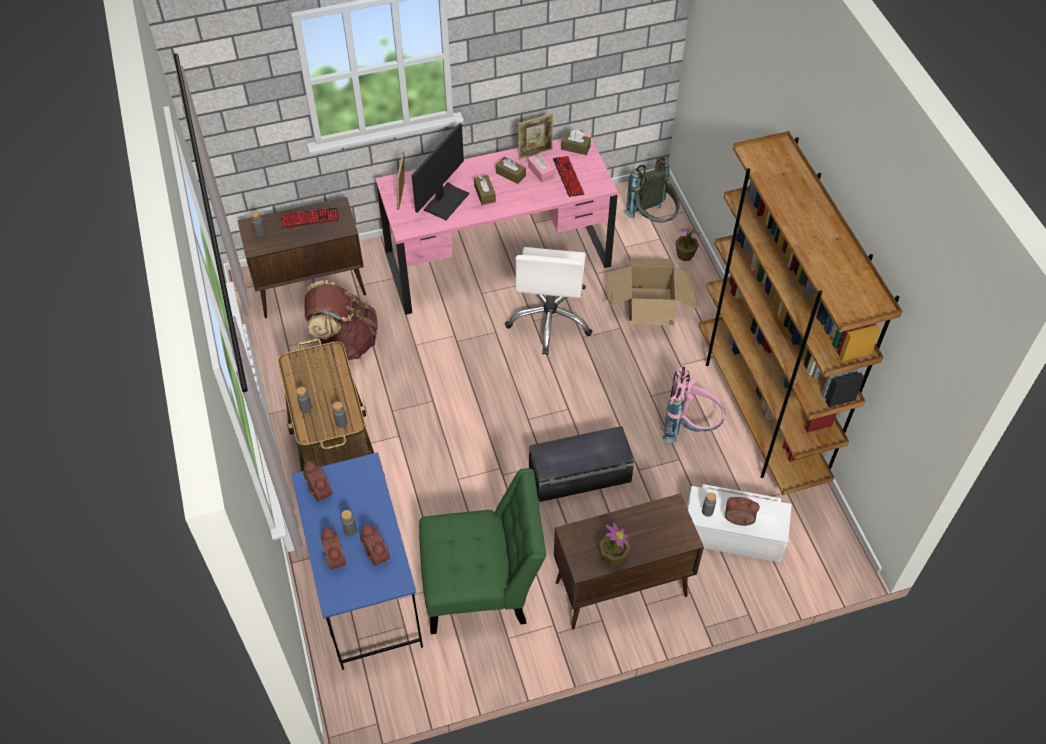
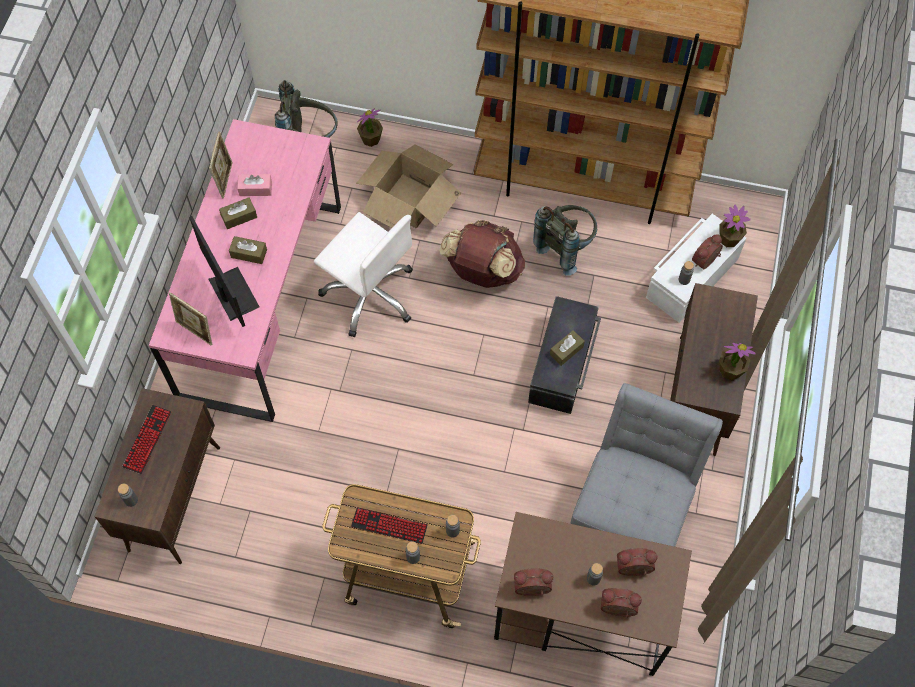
camera: 60 degrees left, 10 degrees up
(345, 341) = (268, 497): brown backpack -> brown backpack (482, 271)
(365, 590) = (579, 615): blue desk -> brown desk
(482, 587) = (632, 509): green chair -> grey chair
(568, 177) = (280, 169): keyboard -> keyboard (389, 526)
(575, 147) = (245, 141): brown tissue box -> brown tissue box (566, 350)
(690, 427) = (565, 247): pink backpack -> grey backpack
(775, 528) = (729, 239): none -> potted plant

